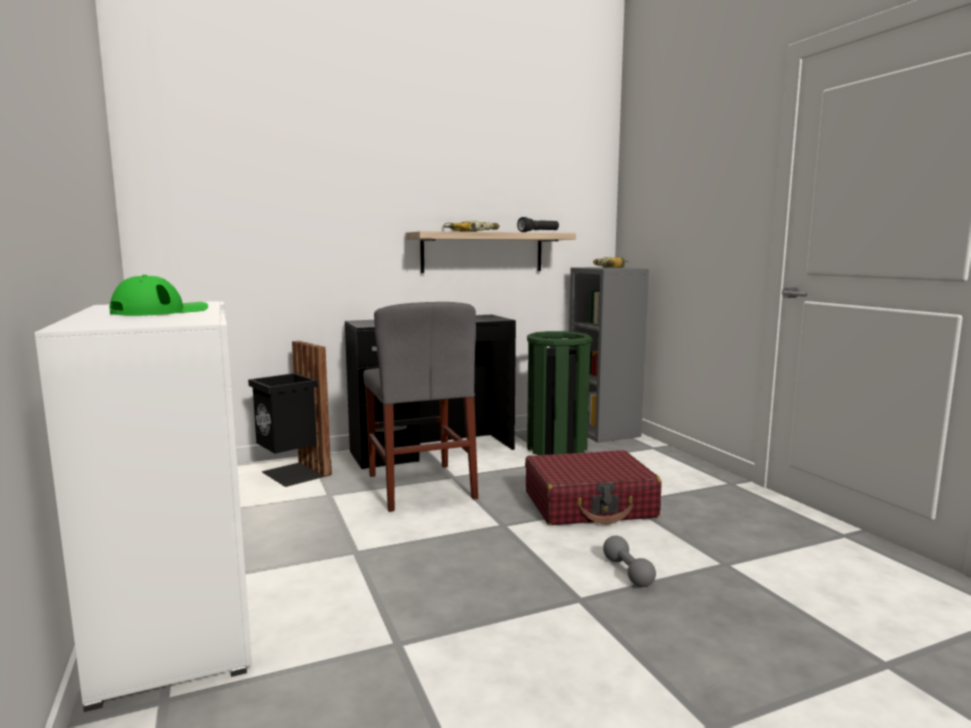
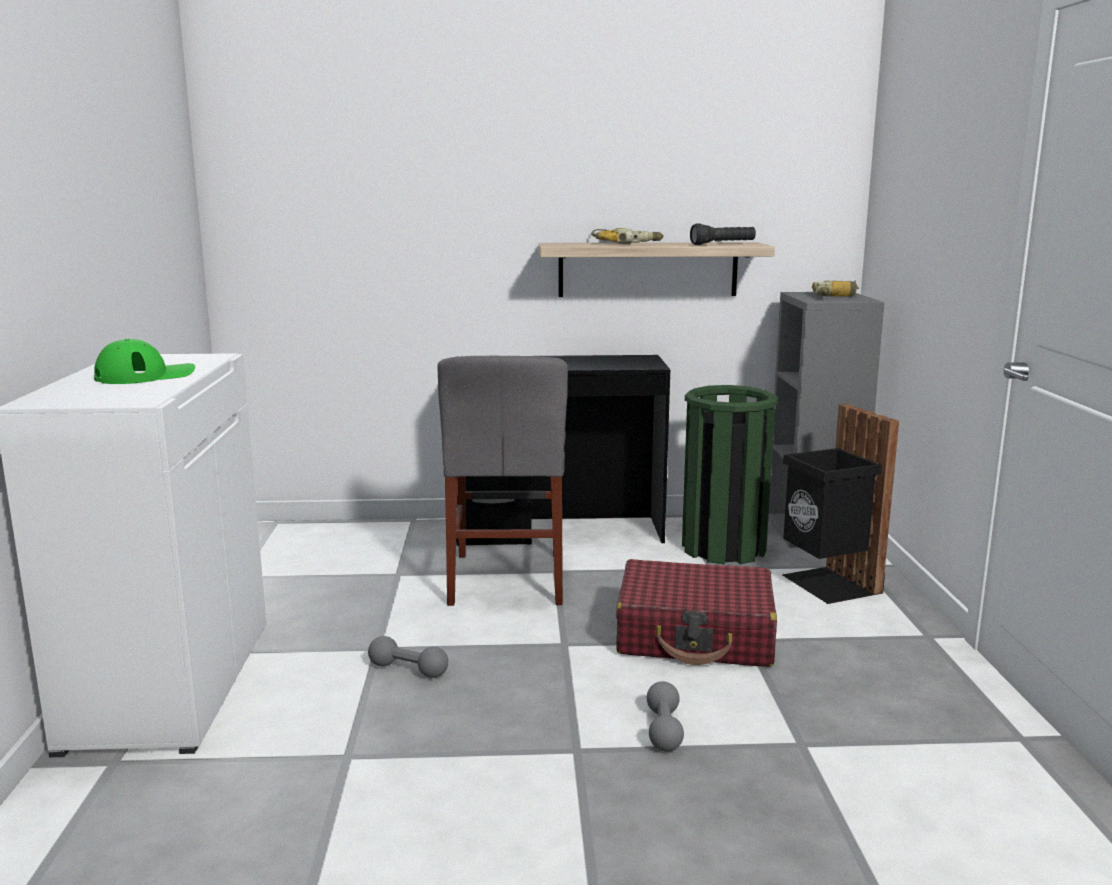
camera: 20 degrees right, 5 degrees up
(293, 474) = (377, 541): black trash can -> black trash can (827, 584)
(395, 564) = (408, 670): none -> grey dumbbell

